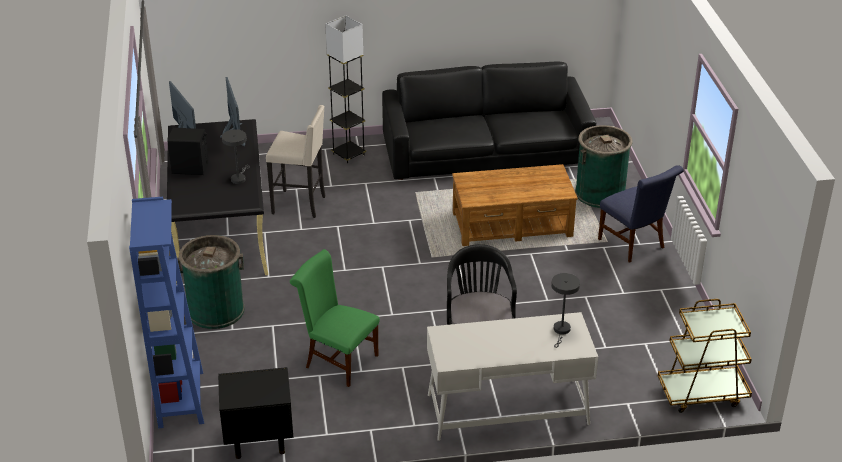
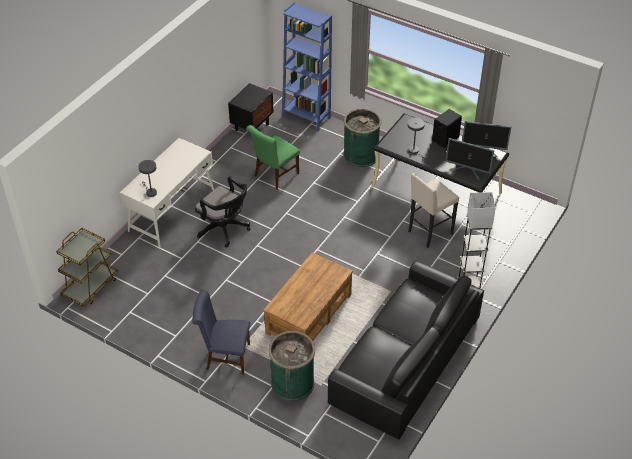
camera: 130 degrees right, 10 degrees up
(337, 360) = (274, 176): green chair -> green chair turned 150 degrees clockwise

